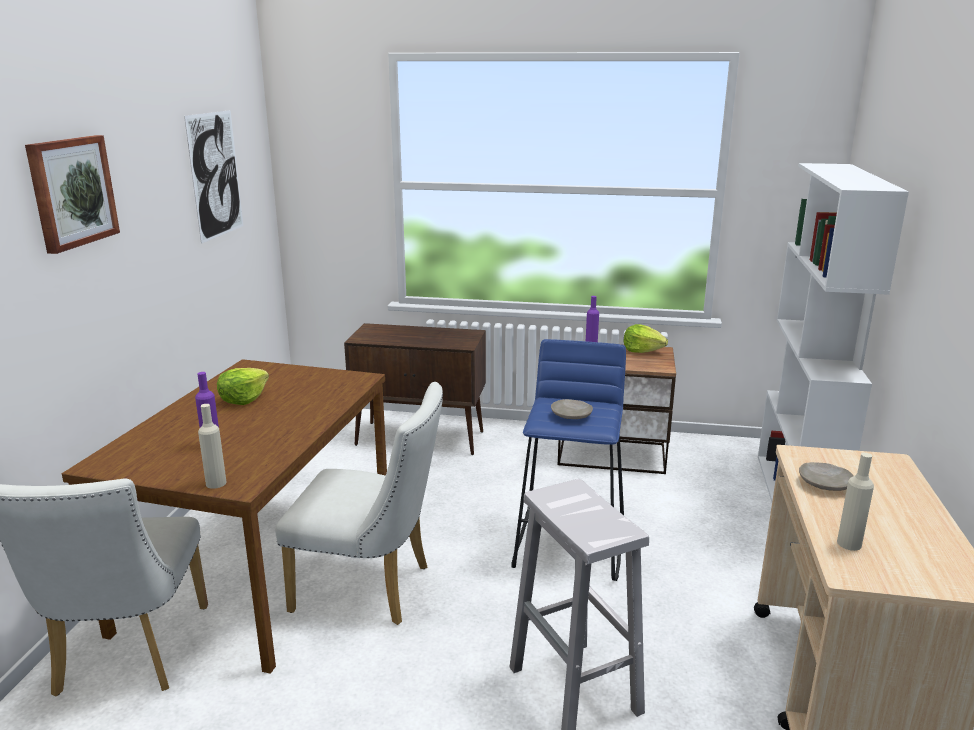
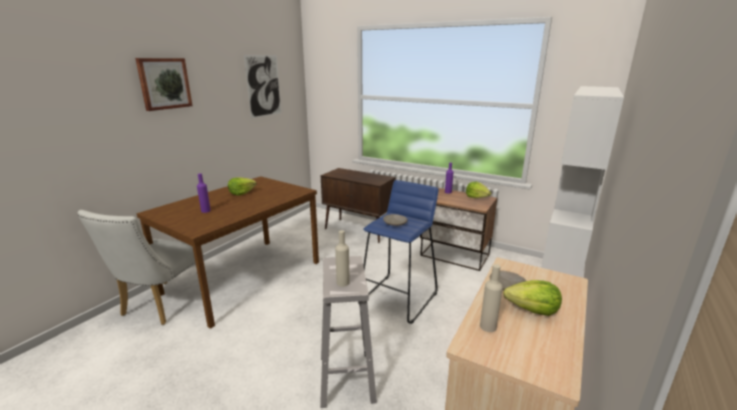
camera: 20 degrees right, 0 degrees up
(216, 483) = (188, 227): beige bottle -> beige bottle (343, 283)
(372, 589) = (283, 299): white chair -> none
(880, 509) = (532, 310): none -> lettuce

